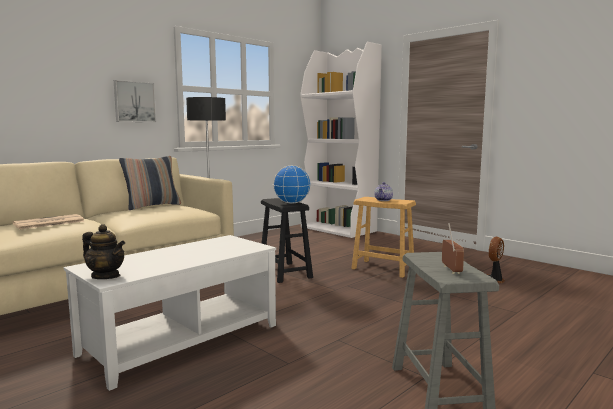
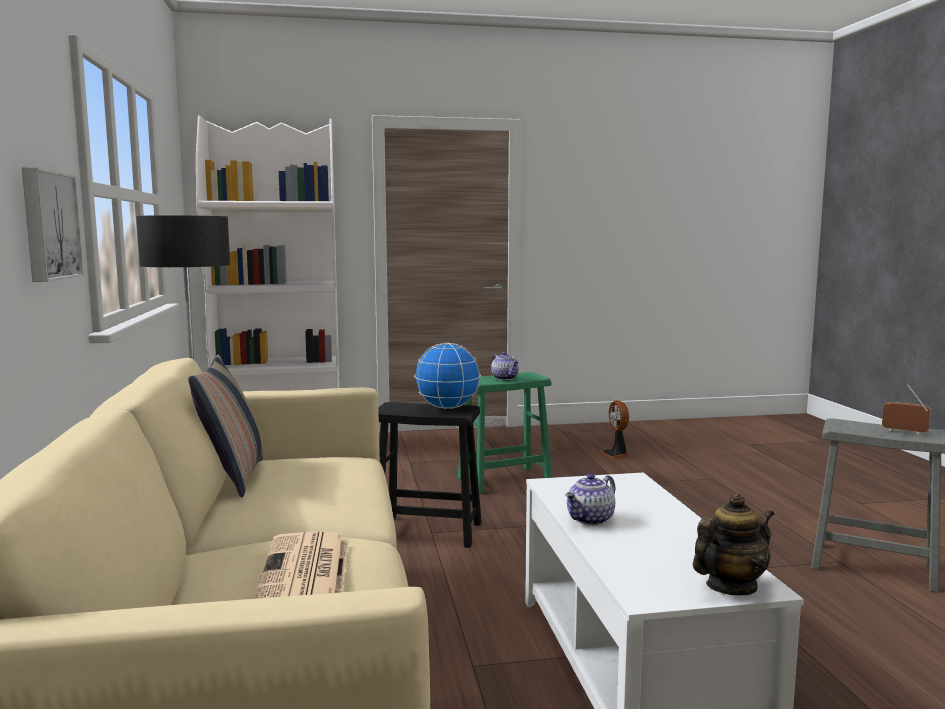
camera: 55 degrees left, 0 degrees up
(178, 249) = (591, 520): none -> teapot
(383, 268) = (504, 480): brown stool -> green stool

